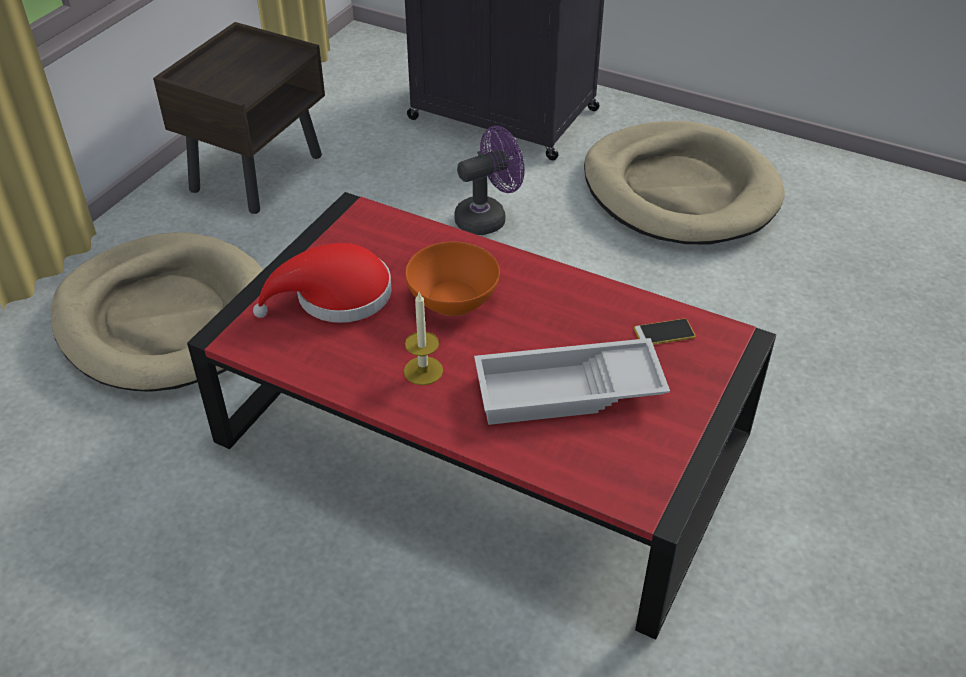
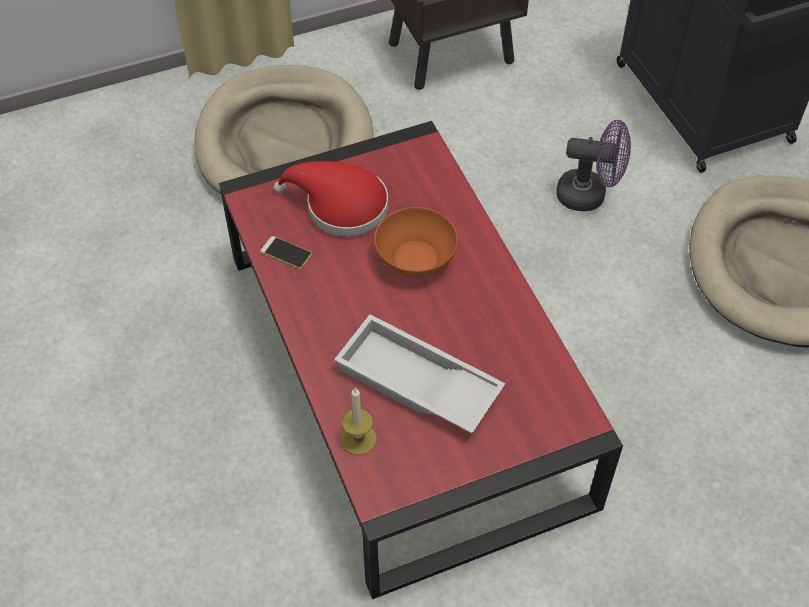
camera: 40 degrees right, 10 degrees up
(423, 371) = (339, 301): candle -> candle (358, 439)
(664, 333) = (536, 386): phone -> phone (286, 253)

